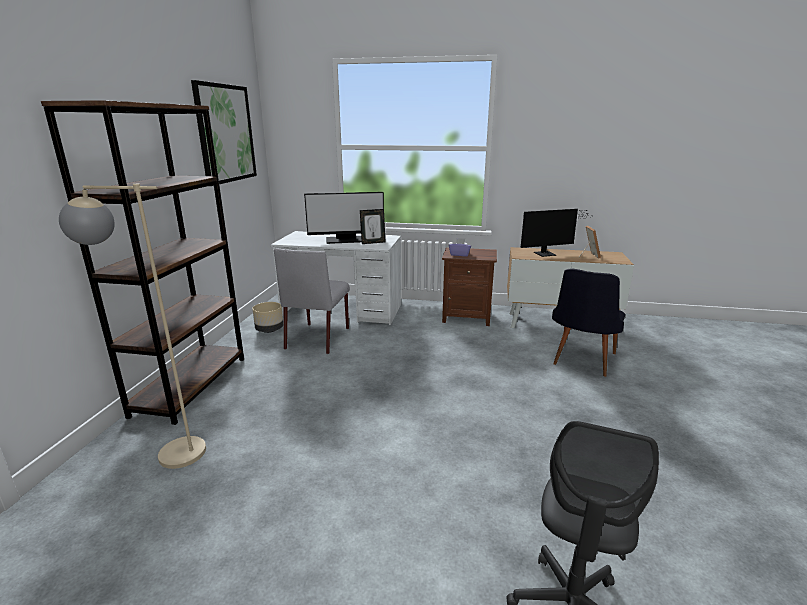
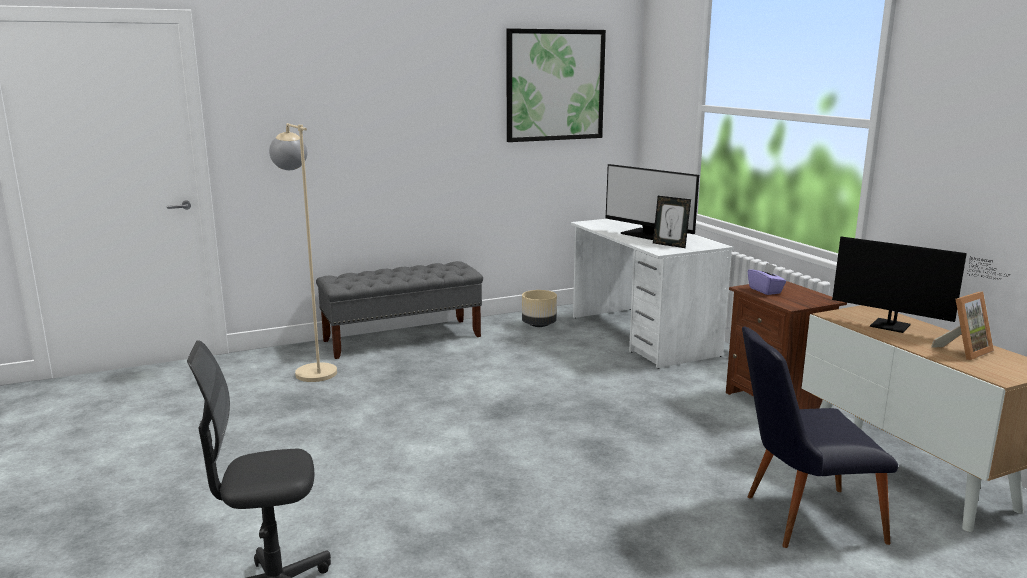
camera: 55 degrees right, 5 degrees down
(191, 385) = (403, 338): brown bookcase -> grey bench
(318, 337) = (562, 348): grey chair -> none

